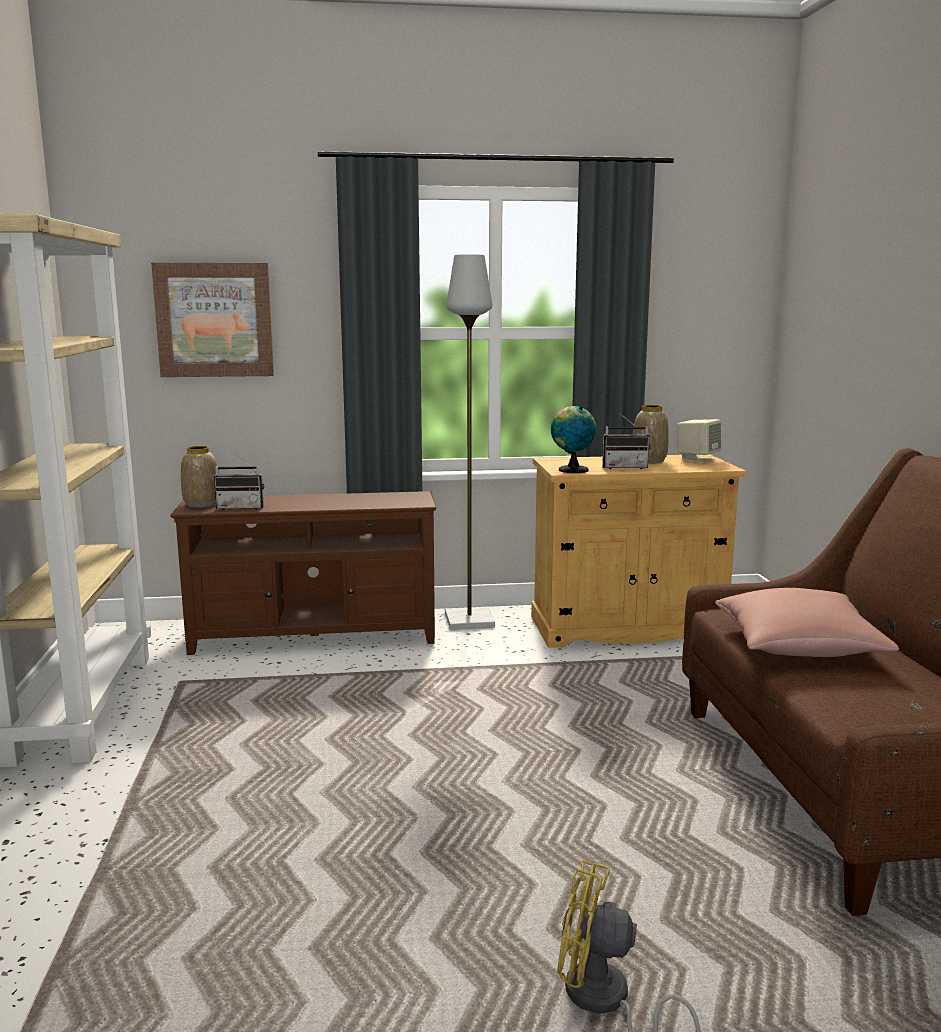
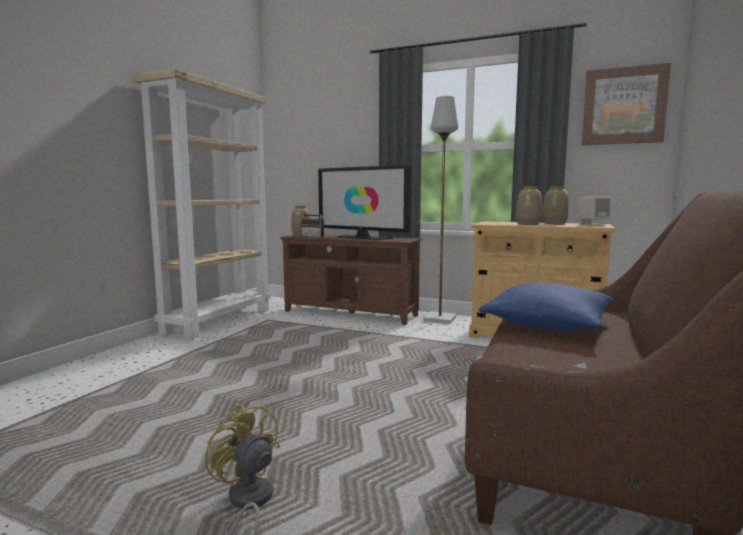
camera: 30 degrees right, 5 degrees down
(214, 320) = (324, 145): picture -> picture (623, 106)
(333, 500) = (362, 237): none -> television
(571, 470) = (490, 223): globe -> none
(624, 467) = (528, 224): radio -> vase
(798, 646) = (547, 325): pink pillow -> blue pillow

